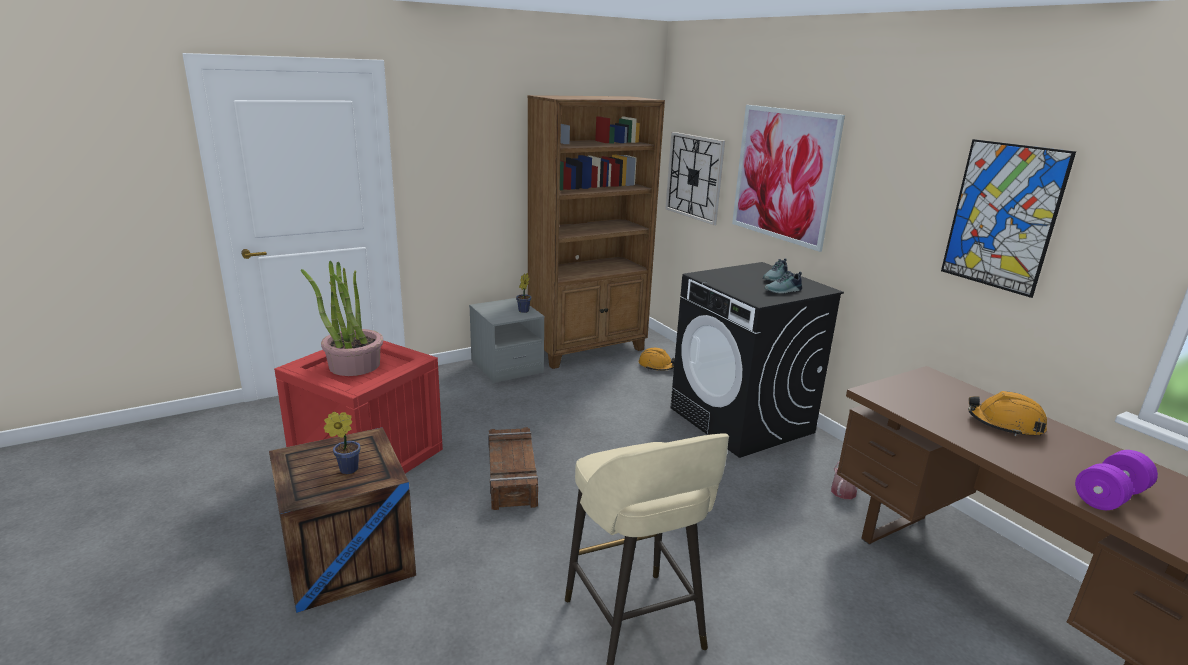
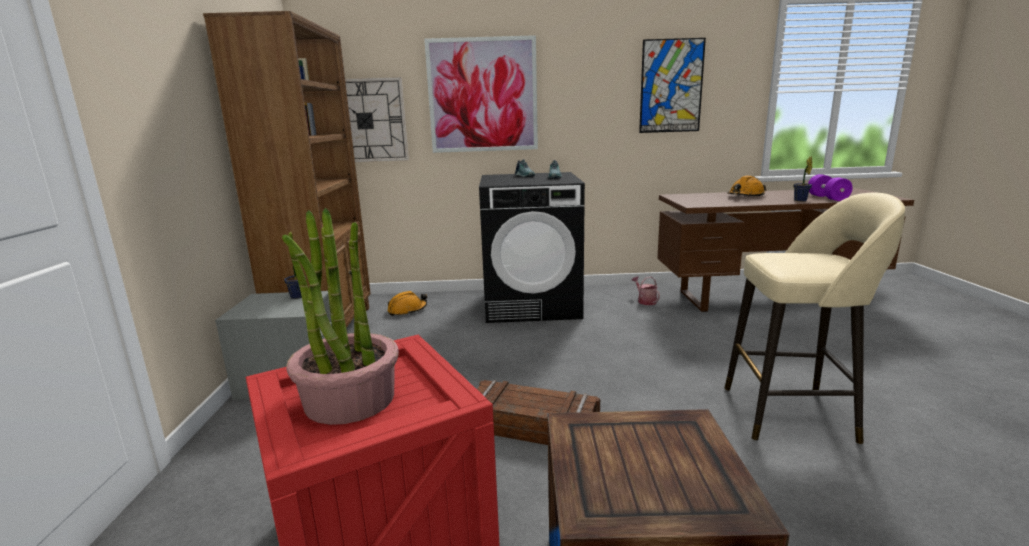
camera: 60 degrees left, 5 degrees down
(346, 469) = (663, 454): potted plant -> potted plant (800, 200)

